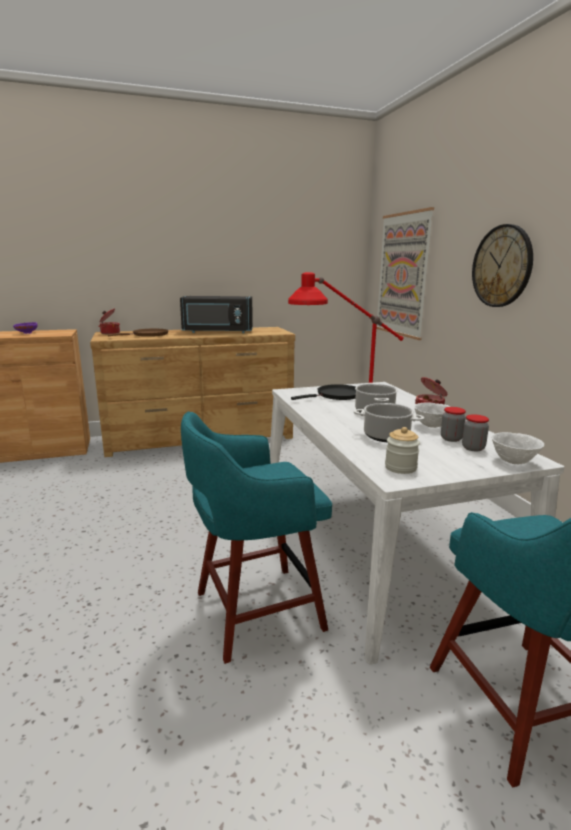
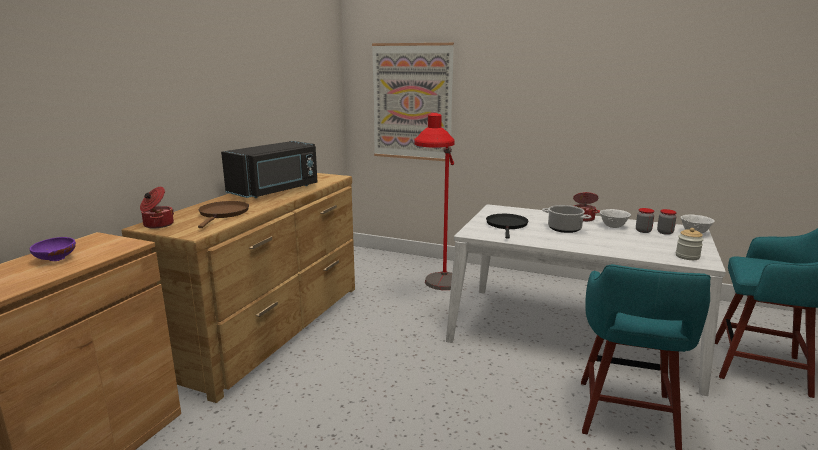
camera: 50 degrees left, 0 degrees up
(387, 436) = (624, 242): cooking pot -> none
(502, 266) = (547, 97): wall clock -> none

